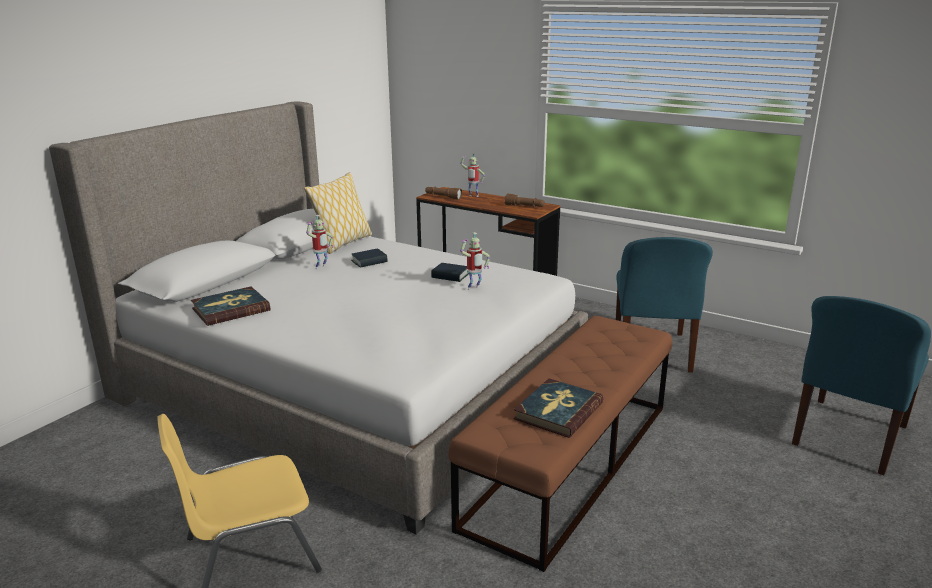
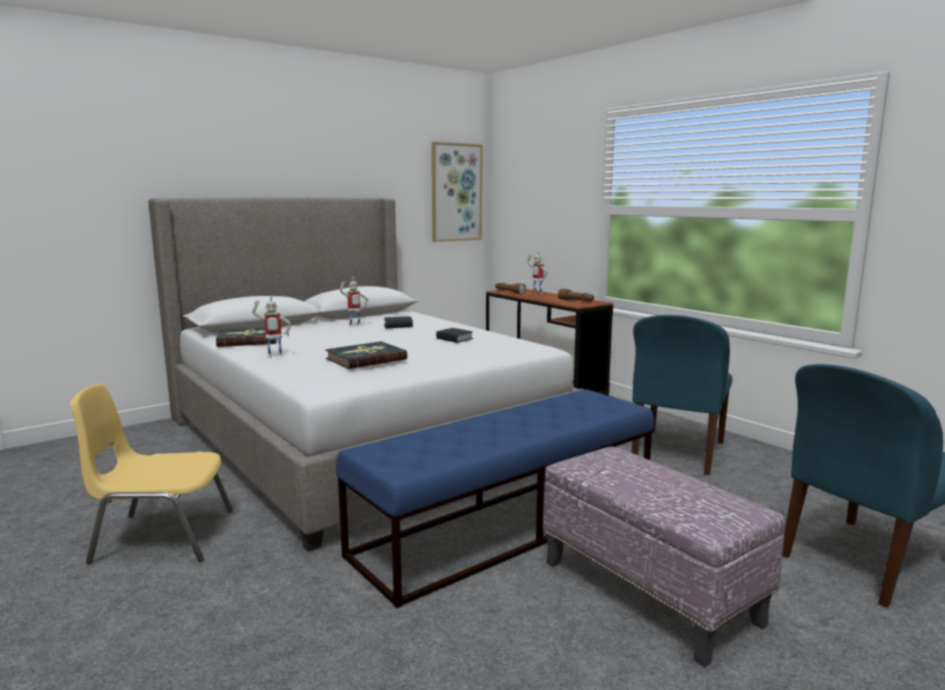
camera: 20 degrees right, 10 degrees down
(342, 243) = (393, 315): pillow -> none
(359, 82) = (456, 192): none -> picture
(474, 289) = (464, 348): toy robot -> toy robot (274, 356)
(558, 411) = (460, 446): book -> book (366, 359)
(570, 462) = (508, 525): brown bench -> blue bench
(724, 502) = (650, 592): none -> ottoman

